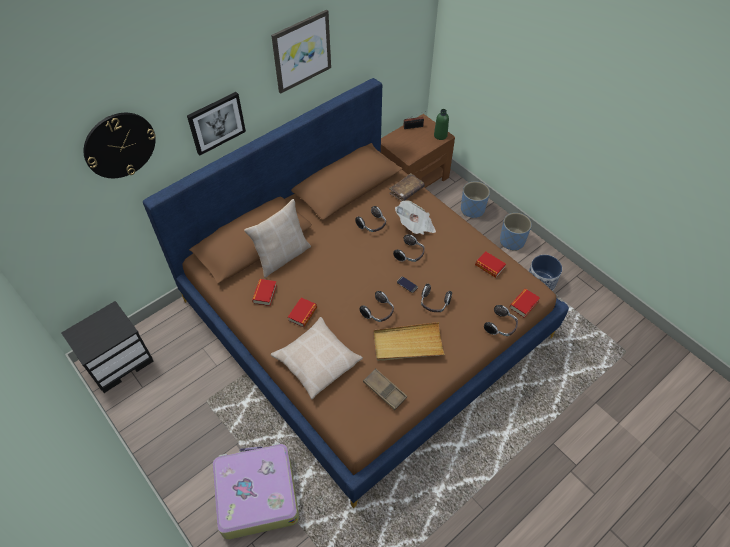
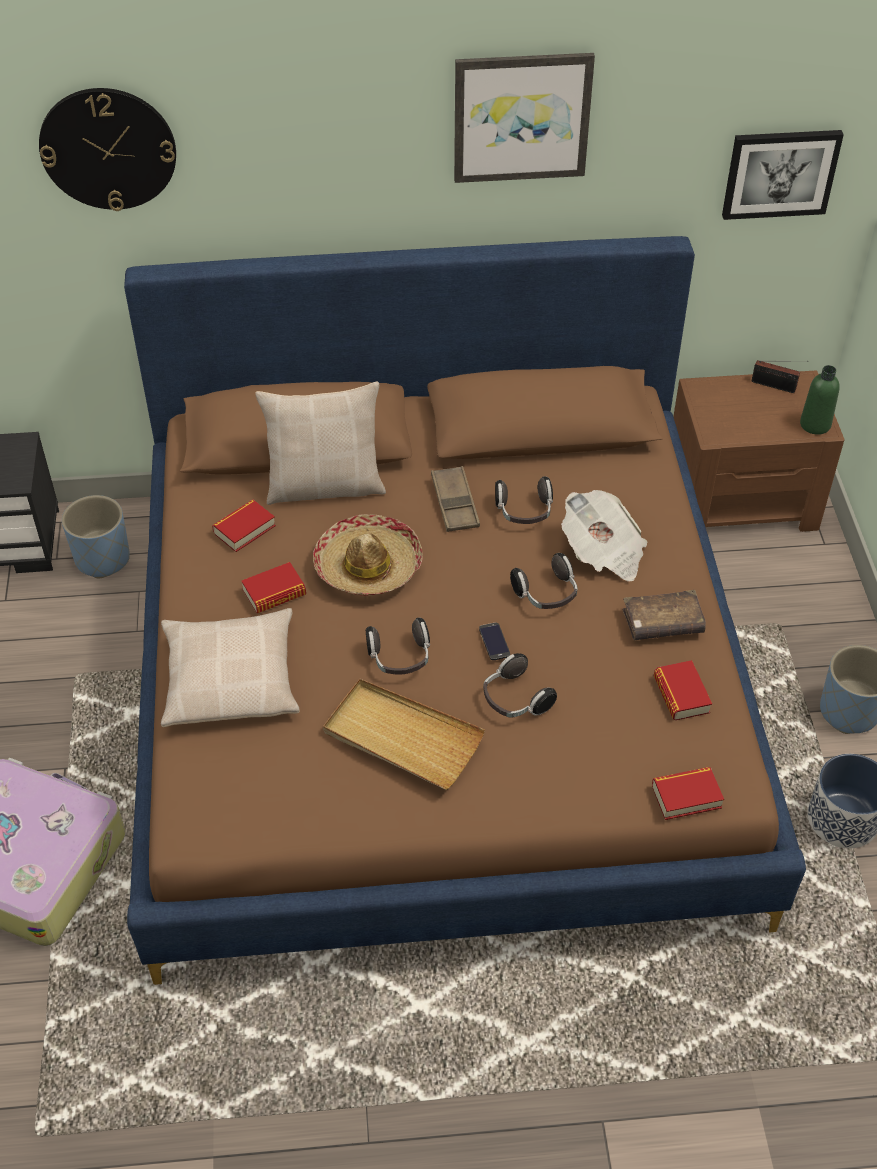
camera: 35 degrees right, 5 degrees down
(216, 122) = (307, 185): picture -> picture (780, 173)
(331, 281) = (368, 566): none -> hat
(384, 390) = (294, 787): brown tray -> brown tray (455, 503)
(406, 191) = (641, 485): brown book -> brown book (662, 623)
(472, 209) = (816, 612): blue planter -> blue planter (103, 558)
(501, 326) = (603, 808): headphones -> none

